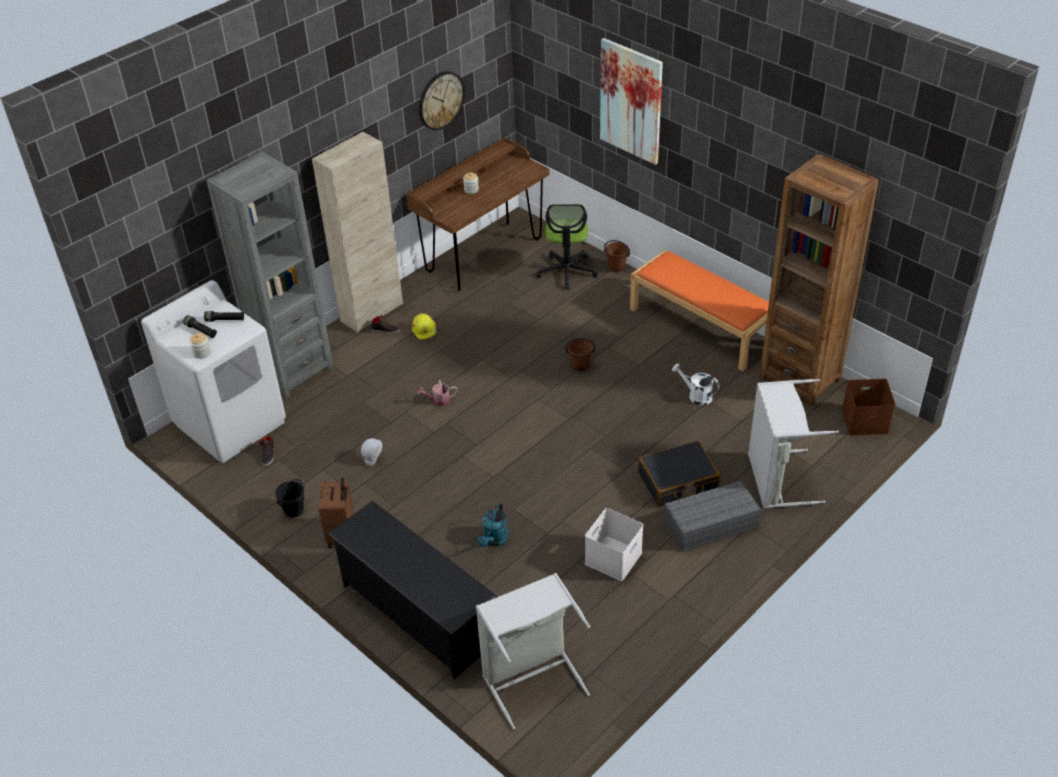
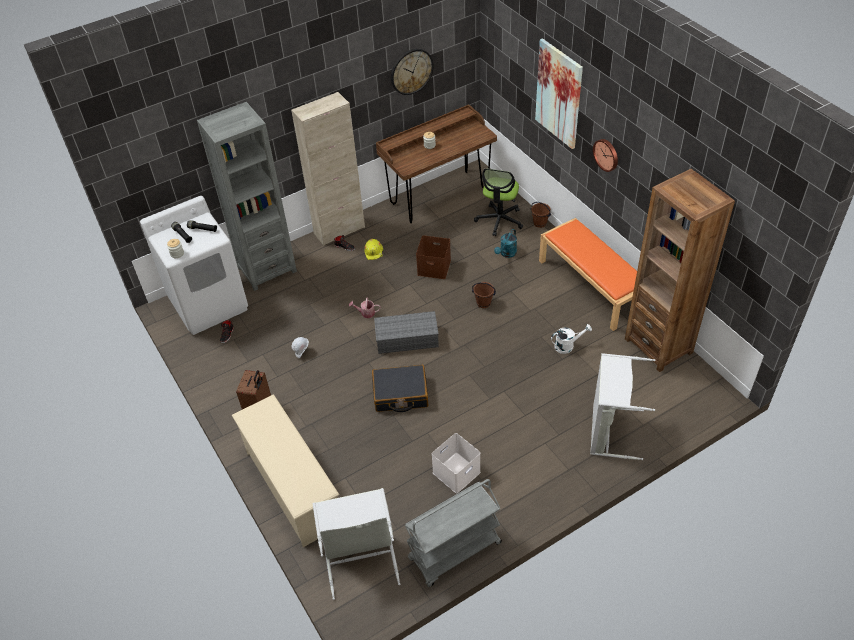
camera: 15 degrees right, 5 degrees up
(293, 510) = (231, 383): black bucket -> none
(417, 614) = (293, 487): black shoe rack -> beige shoe rack
(494, 540) = (370, 438): turquoise watering can -> turquoise watering can (506, 254)
(642, 646) = (454, 552): none -> grey cart
(678, 482) = (528, 418): black suitcase -> black suitcase (400, 394)
(696, 396) = (567, 345): white watering can -> white watering can turned 120 degrees clockwise
(703, 161) = (606, 154): none -> wall clock
(711, 524) = (543, 459): grey storage box -> grey storage box (408, 338)
(865, 420) = (701, 393): brown storage box -> brown storage box (435, 267)

